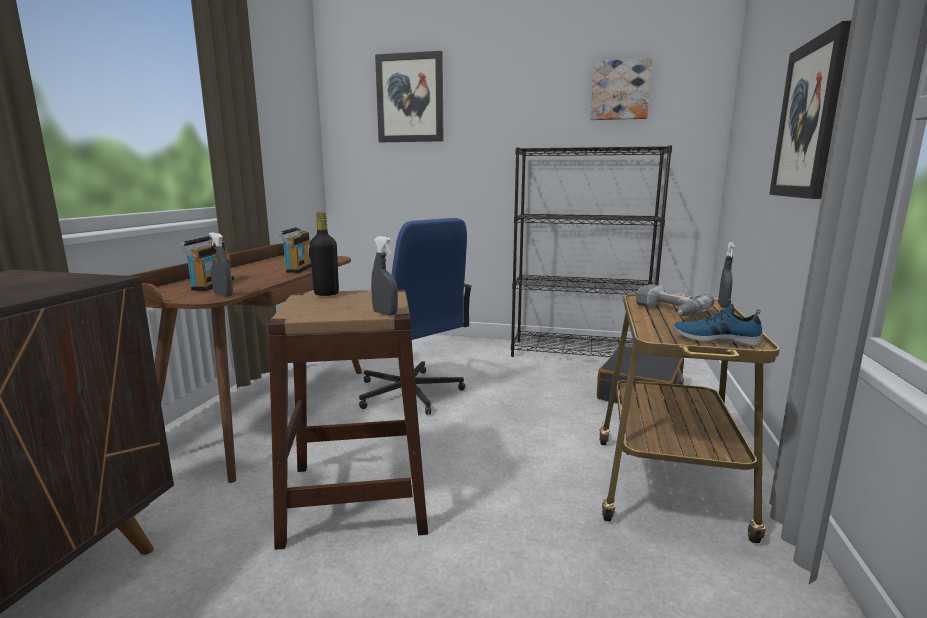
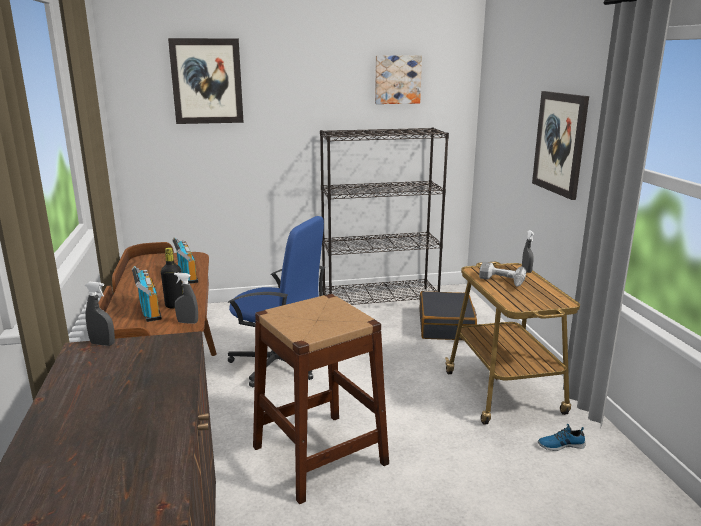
camera: 25 degrees left, 5 degrees up
(326, 294) = (286, 309): black bottle -> black bottle (174, 305)
(385, 313) = (361, 322): grey spray bottle -> grey spray bottle (102, 344)
(716, 338) = (546, 302): shoe -> shoe (560, 445)

